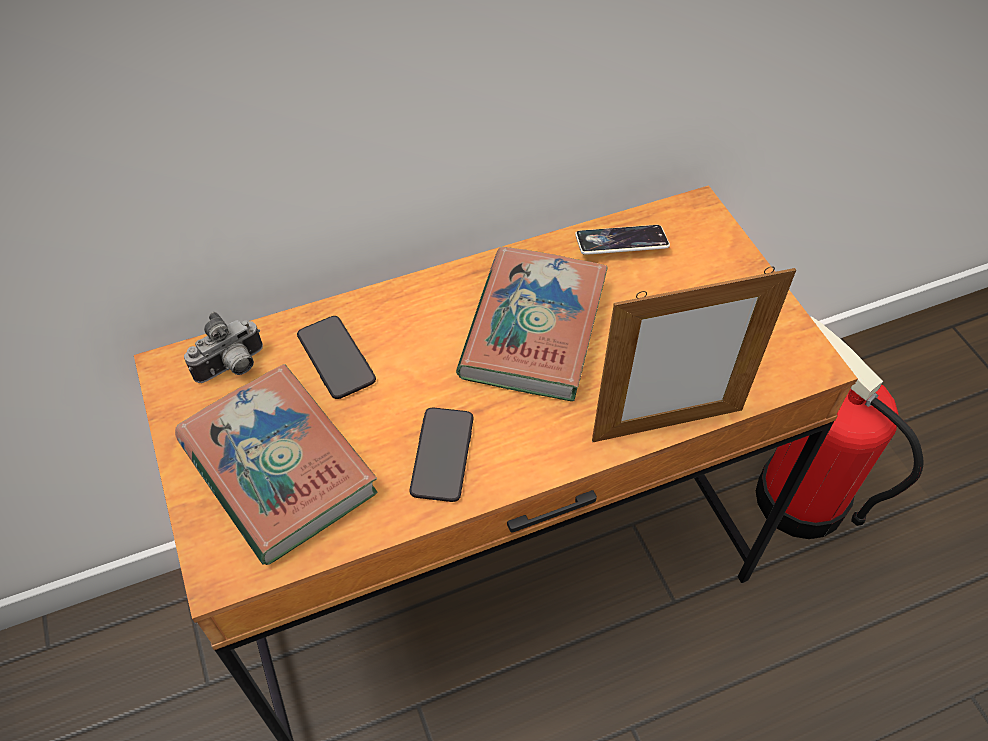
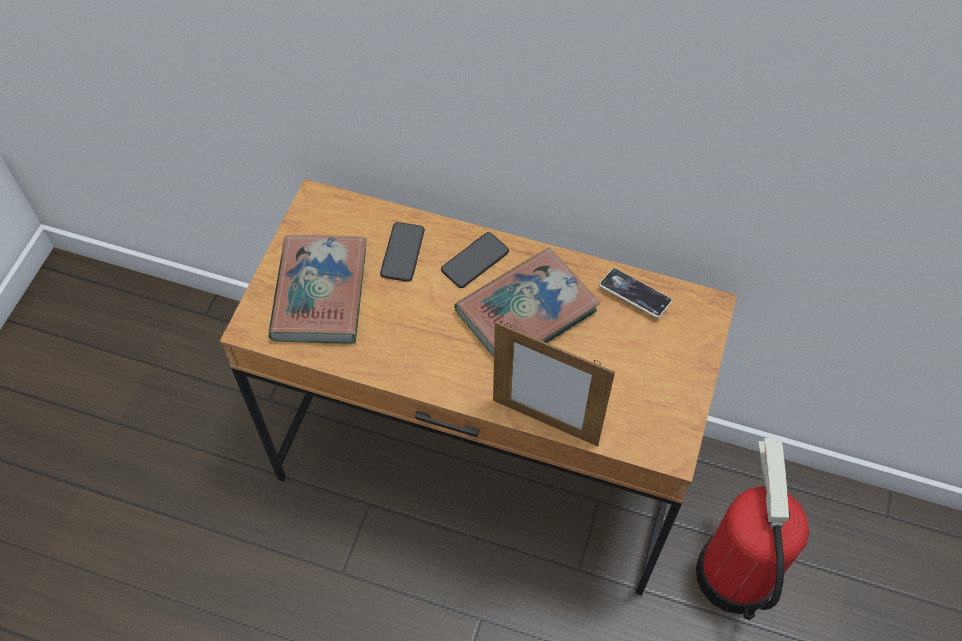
camera: 40 degrees right, 5 degrees up
(233, 368) = (345, 221): camera -> none
(442, 455) = (407, 347): phone -> phone (475, 261)

